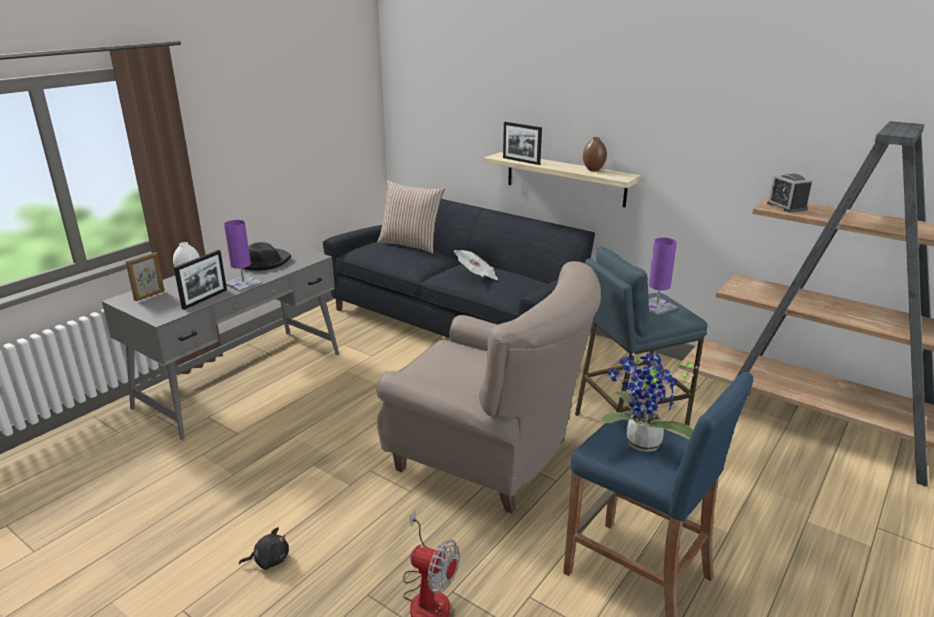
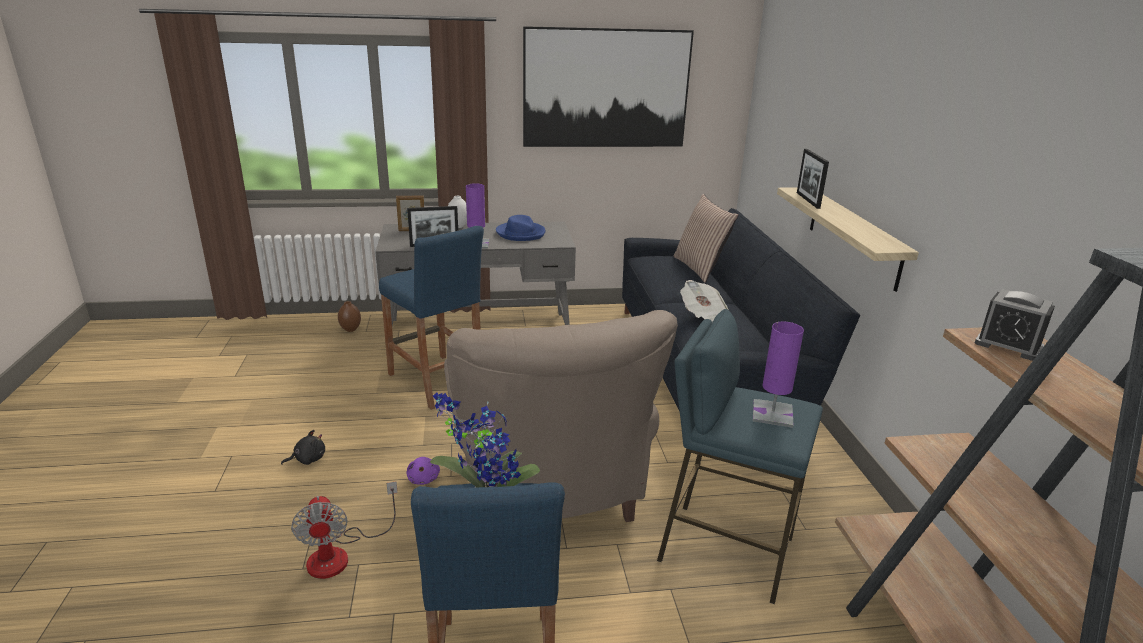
camera: 45 degrees right, 0 degrees up
(263, 261) = (521, 233): black hat -> blue hat
(269, 560) = (308, 459): black plush toy -> black plush toy turned 60 degrees counterclockwise
(273, 435) = (436, 381): none -> blue stool
(279, 101) = (606, 89): none -> picture
(394, 506) = (423, 479): none -> purple plush toy
(593, 170) = (868, 230): brown vase -> brown vase (350, 329)
(786, 206) = (1008, 345): alarm clock -> alarm clock turned 75 degrees counterclockwise

